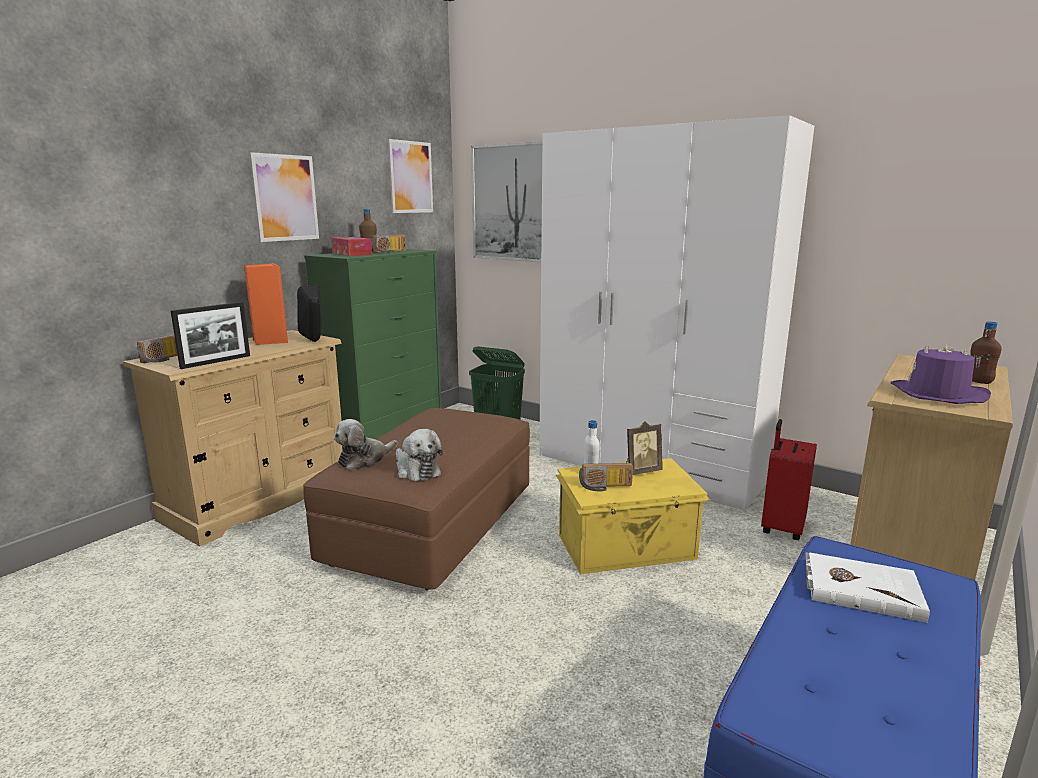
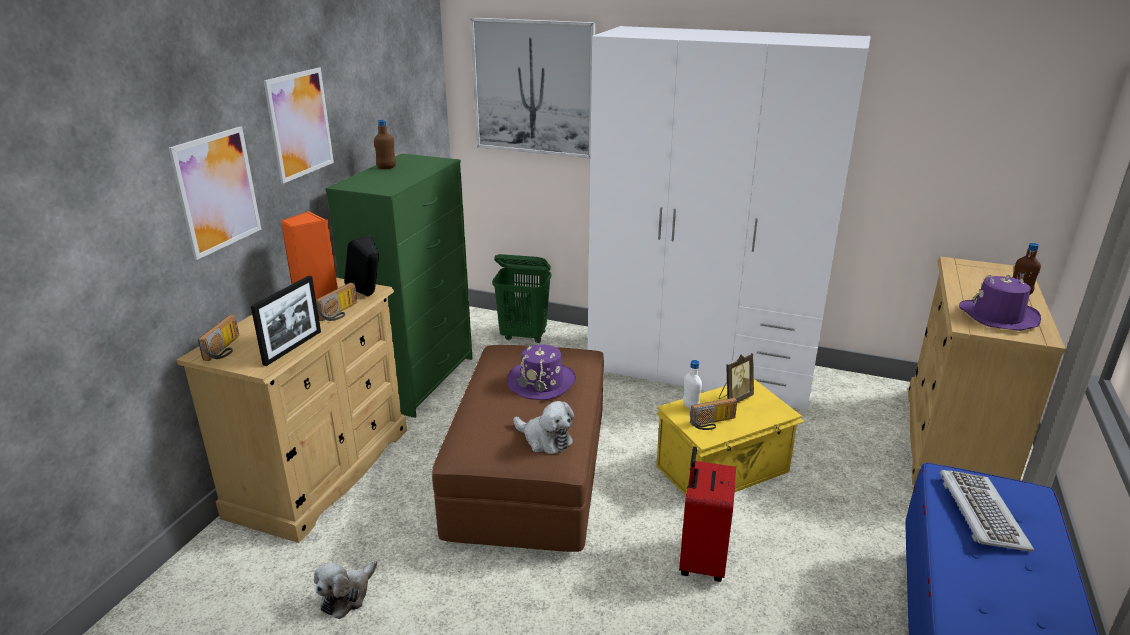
camera: 15 degrees left, 10 degrees up
(351, 253) = (377, 179): tissue box -> none
(364, 459) = (482, 433): plush toy -> plush toy (347, 595)
(390, 252) = (415, 169): radio -> radio (340, 313)
(411, 177) = (408, 63): picture -> picture (217, 191)
(449, 432) = (542, 382): none -> purple hat
(781, 527) = (844, 424): red suitcase -> red suitcase (700, 560)
(861, 589) = (980, 512): white book -> keyboard

